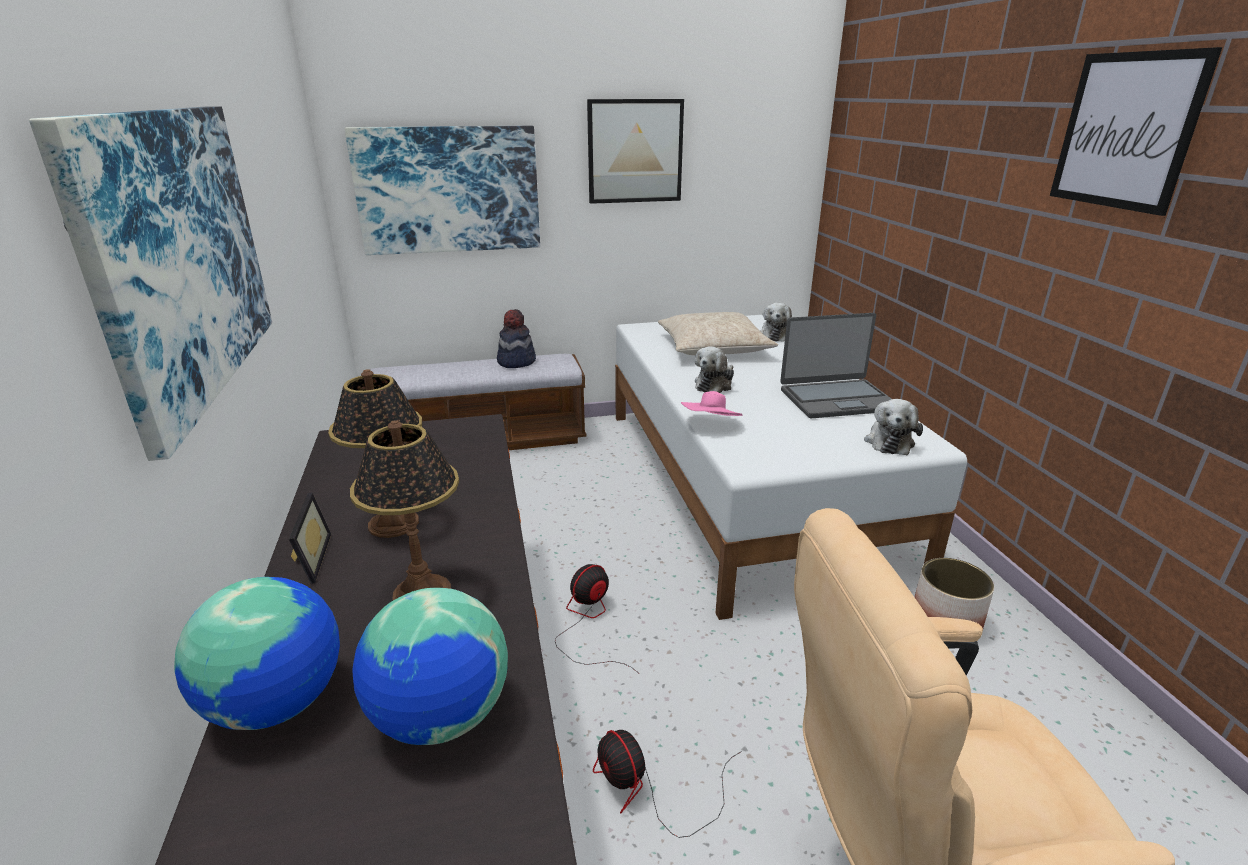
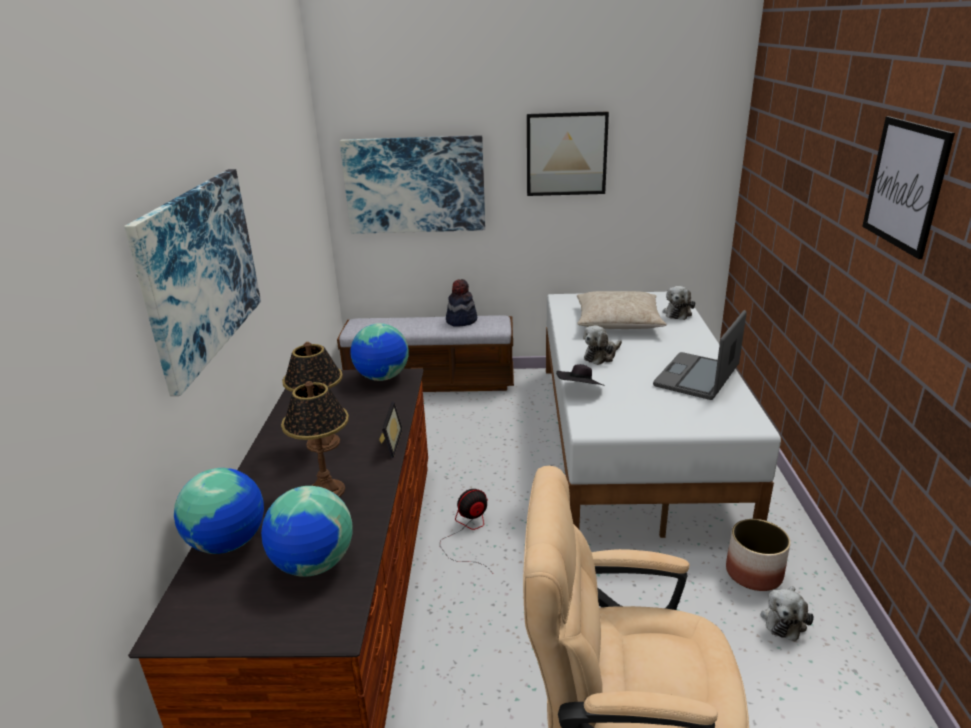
camera: 15 degrees right, 0 degrees up
(307, 559) = (265, 460): picture frame -> picture frame (388, 443)
(450, 429) = (382, 377): none -> globe
(650, 791) = (472, 651): fan -> none
(711, 425) = (580, 390): pink hat -> black hat
(837, 399) = (697, 377): laptop -> laptop turned 120 degrees clockwise
(889, 441) = (719, 418): plush toy -> plush toy (784, 619)

